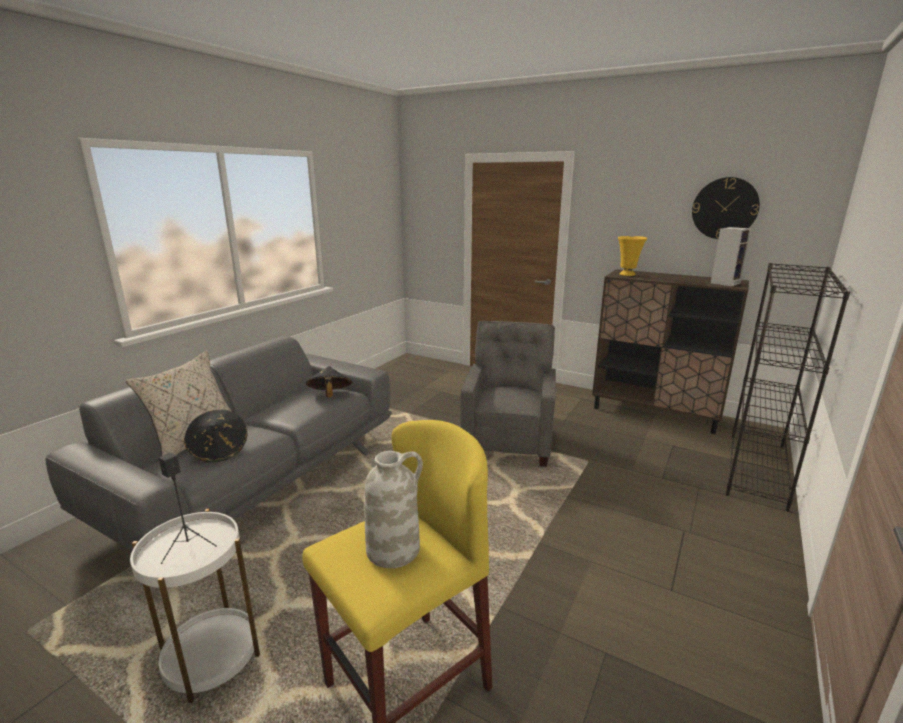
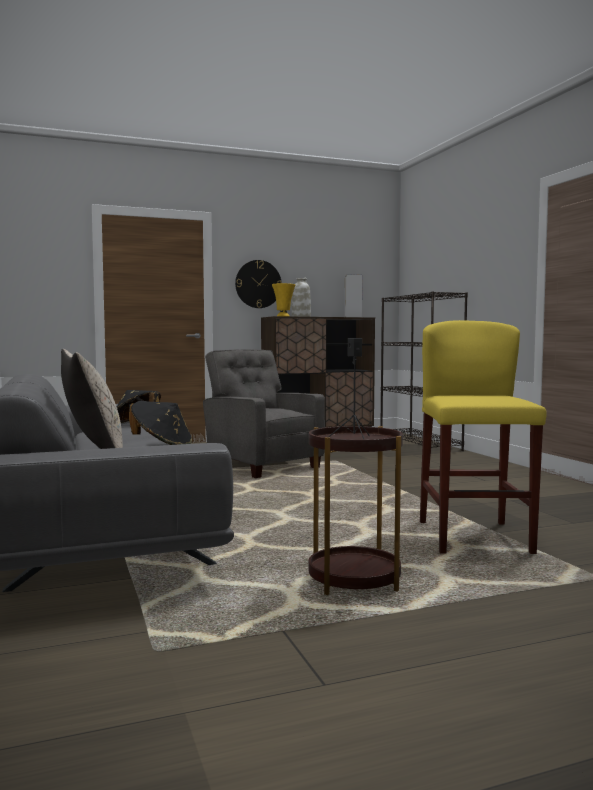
camera: 50 degrees left, 15 degrees down
(211, 658) = (354, 581): white side table -> brown side table
(394, 549) = (481, 396): white vase -> white vase (301, 317)
(724, 208) = (332, 265): wall clock -> wall clock (258, 284)

